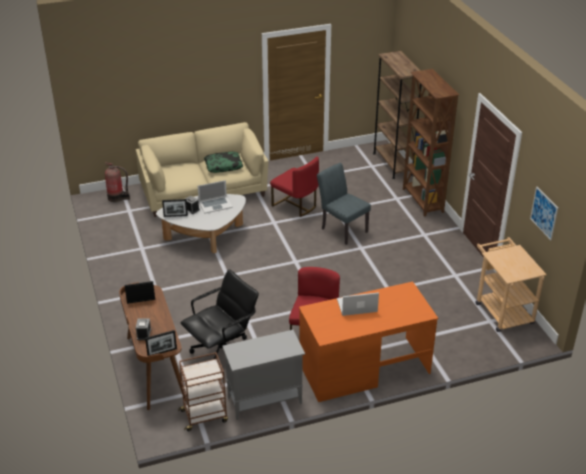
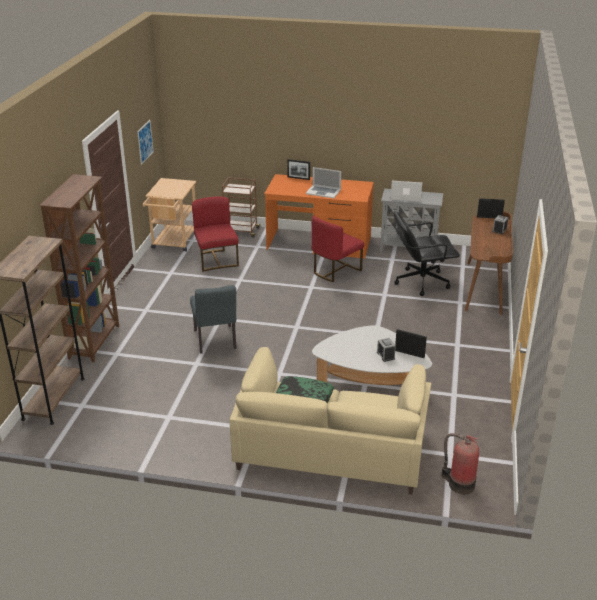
camera: 150 degrees left, 5 degrees down
(141, 301) = (493, 250): picture frame -> picture frame (298, 178)
(204, 416) = (458, 252): brown cart -> brown cart (241, 231)
(215, 204) = (353, 352): laptop -> laptop (406, 196)
(295, 205) = (234, 385): red chair -> red chair (216, 260)

